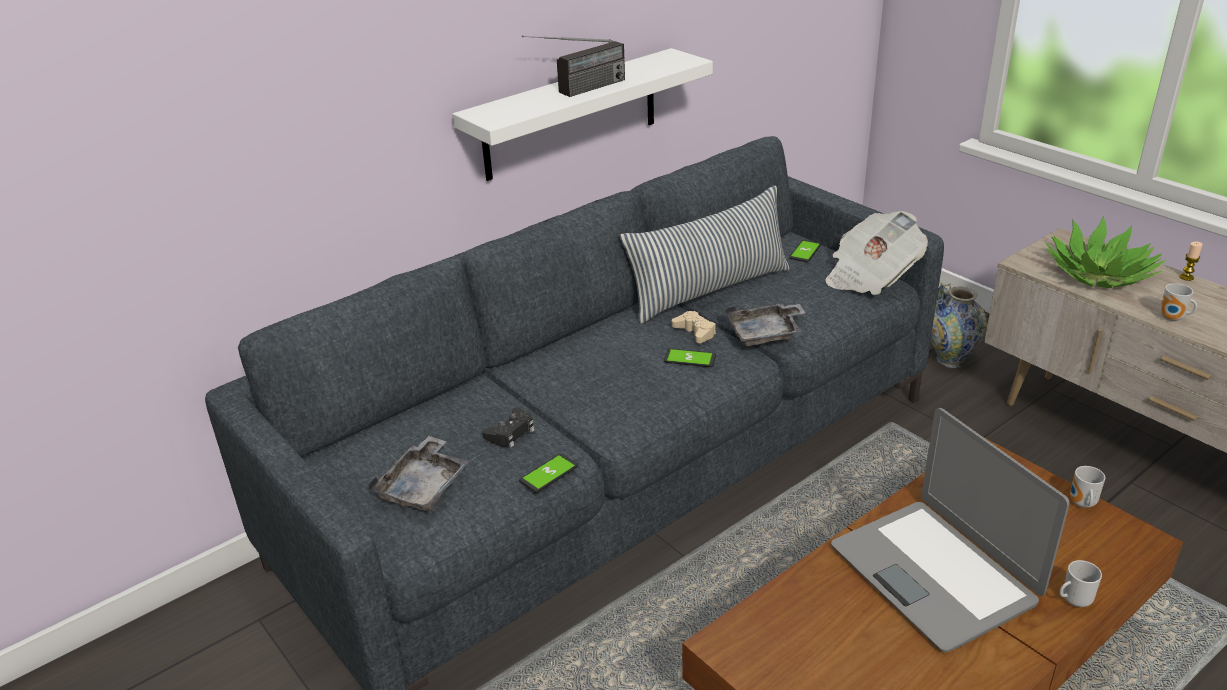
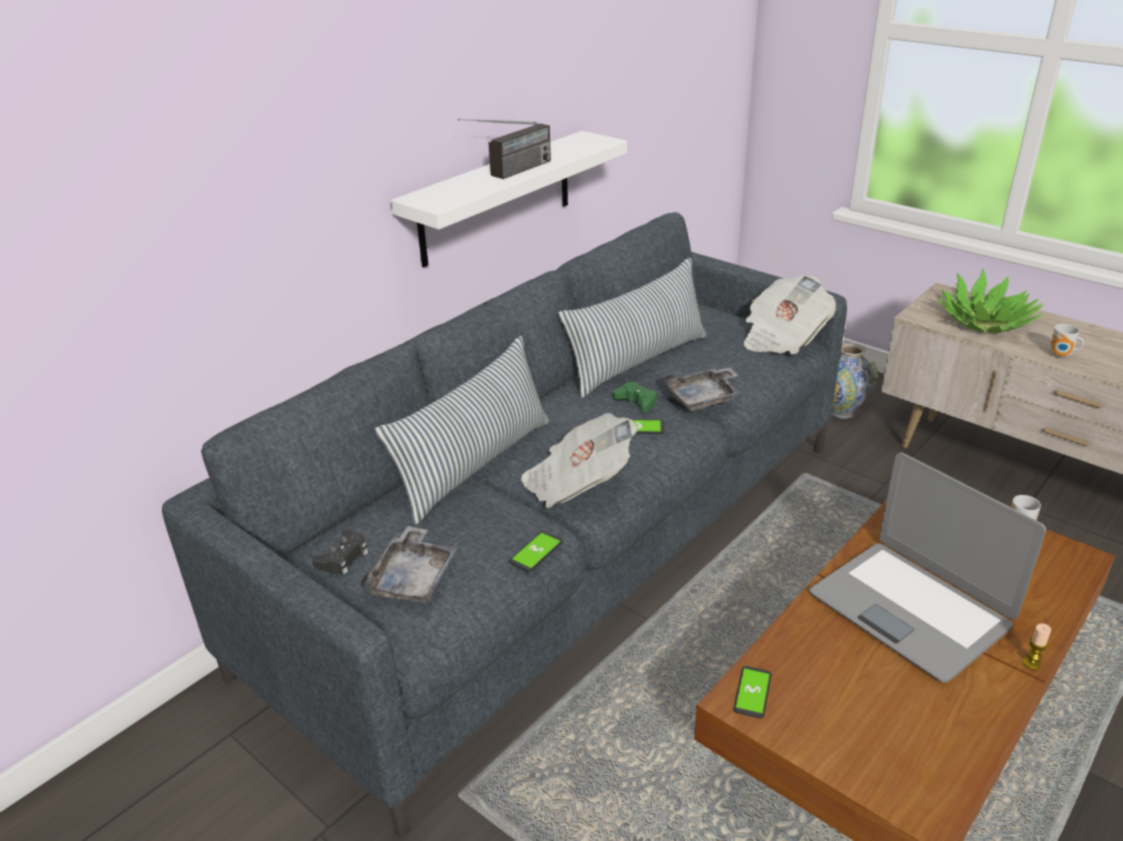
camera: 10 degrees left, 0 degrees up
(511, 433) = (486, 515): black game controller -> black game controller (343, 558)
(515, 382) = (475, 465): none -> pillow
(609, 410) = (577, 484): none -> newspaper
(695, 332) = (636, 402): beige game controller -> green game controller
(805, 252) = (715, 319): phone -> phone (752, 692)
(1073, 600) = (1040, 620): mug -> none
(1186, 277) = (1059, 319): candle -> candle (1031, 663)

